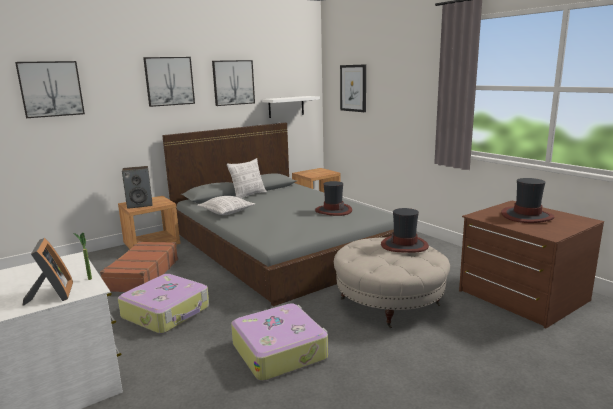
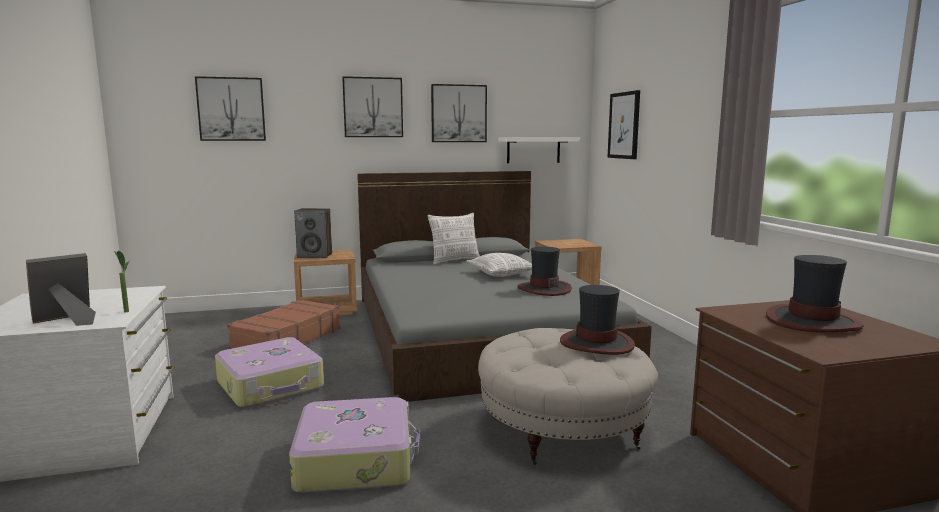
camera: 20 degrees right, 5 degrees down
(52, 295) = (67, 321): picture frame -> picture frame turned 135 degrees counterclockwise
(227, 212) = (407, 275): pillow -> pillow (502, 274)

